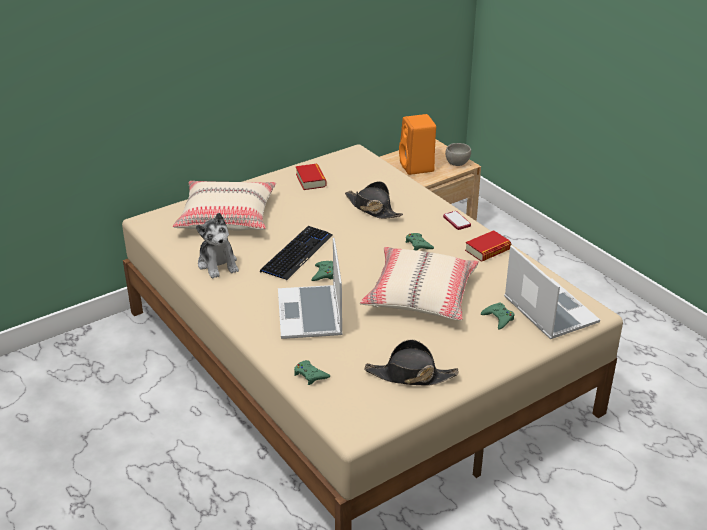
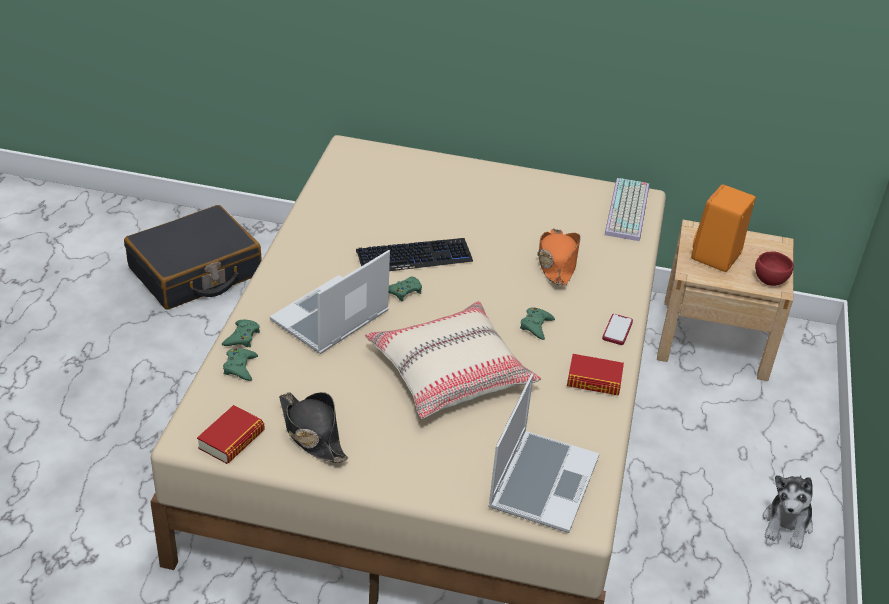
camera: 45 degrees right, 5 degrees up
(72, 392) = (195, 272): none -> black suitcase
(218, 264) = (337, 221): plush toy -> plush toy (787, 524)
(227, 216) = (417, 184): beige pillow -> none
(311, 180) = (548, 198): book -> book (231, 439)
(361, 163) = (629, 211): none -> keyboard
(372, 208) = (557, 262): black hat -> orange hat
(457, 162) = (770, 279): grey bowl -> red bowl
(498, 318) = (480, 449): green game controller -> green game controller (242, 337)

